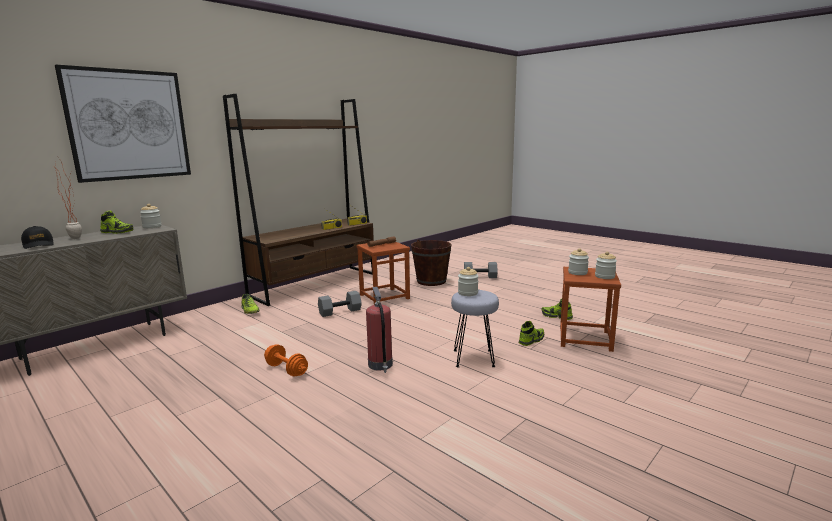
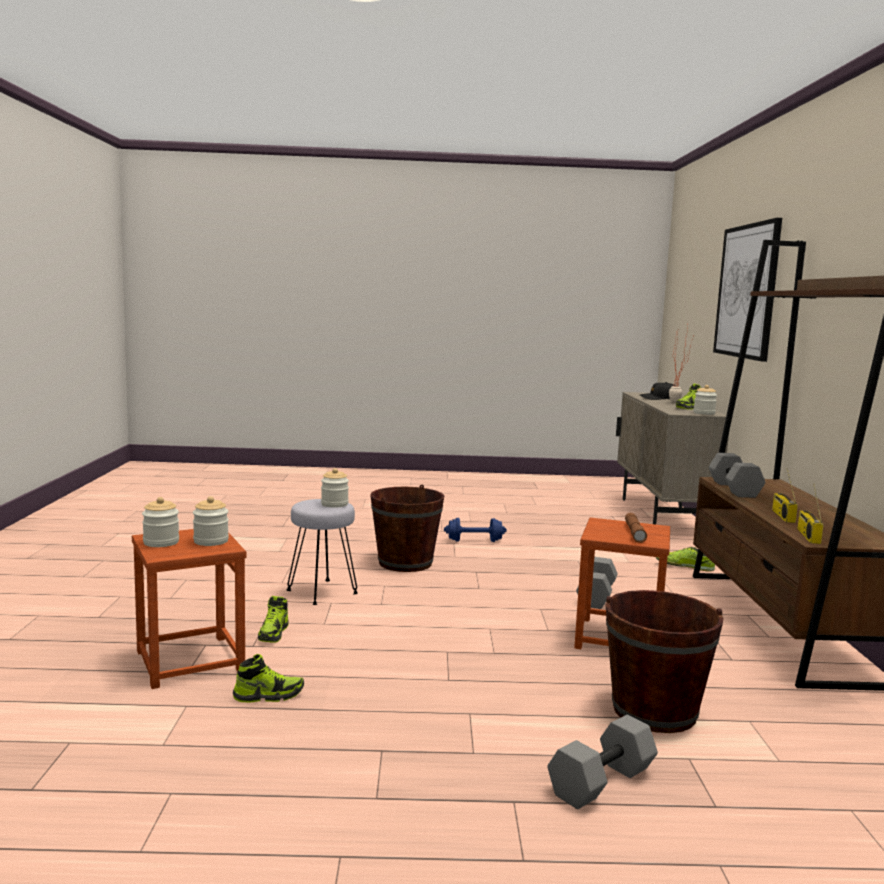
camera: 135 degrees right, 5 degrees down
(286, 370) = (474, 541): orange dumbbell -> blue dumbbell
(289, 237) = (735, 489): none -> grey dumbbell
(380, 365) = (405, 563): fire extinguisher -> brown bucket

